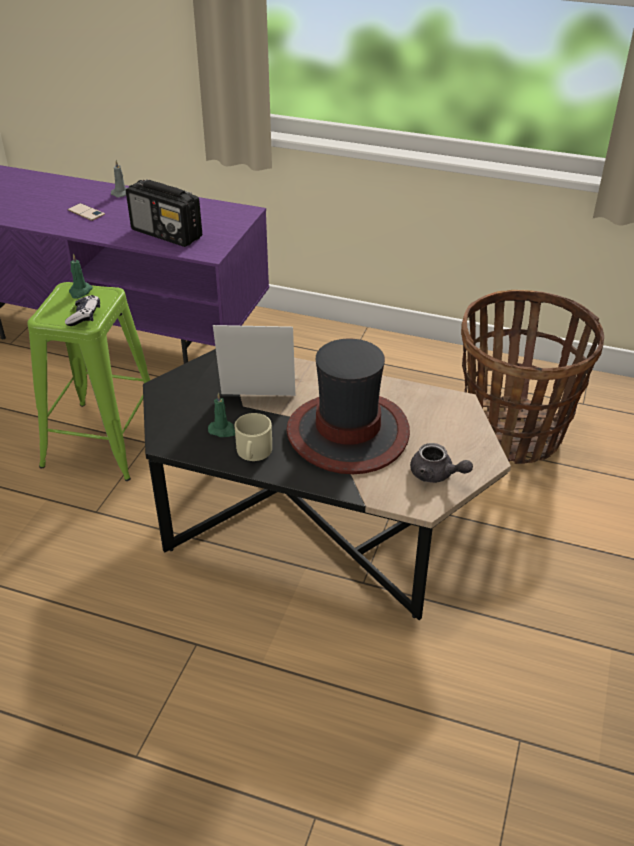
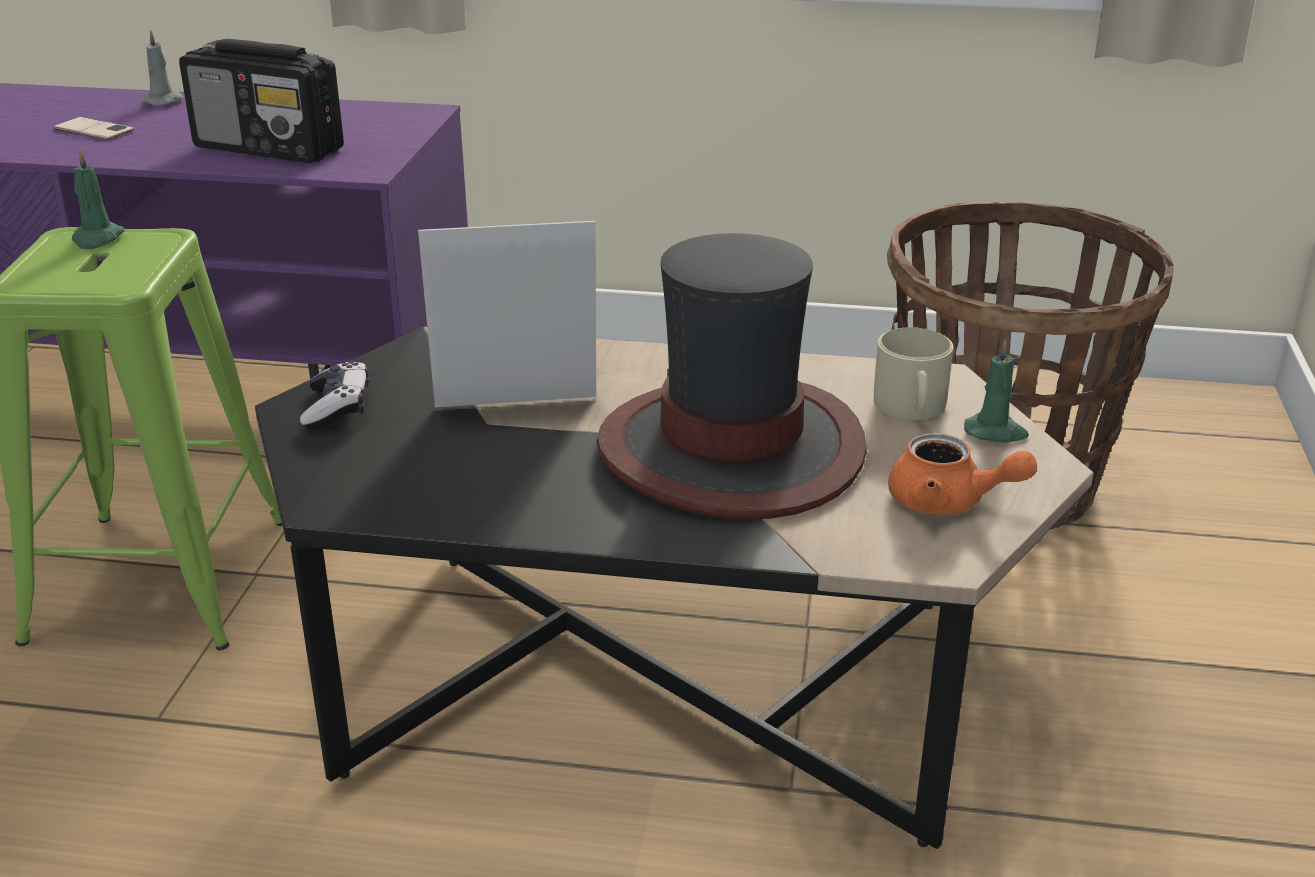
camera: 10 degrees left, 10 degrees down
(84, 316) = (112, 275): game controller -> game controller (337, 408)
(222, 430) = (454, 469): green candle -> green candle (996, 432)
(253, 452) = (534, 501): beige mug -> beige mug (911, 407)
(436, 475) = (948, 502): grey teapot -> orange teapot

